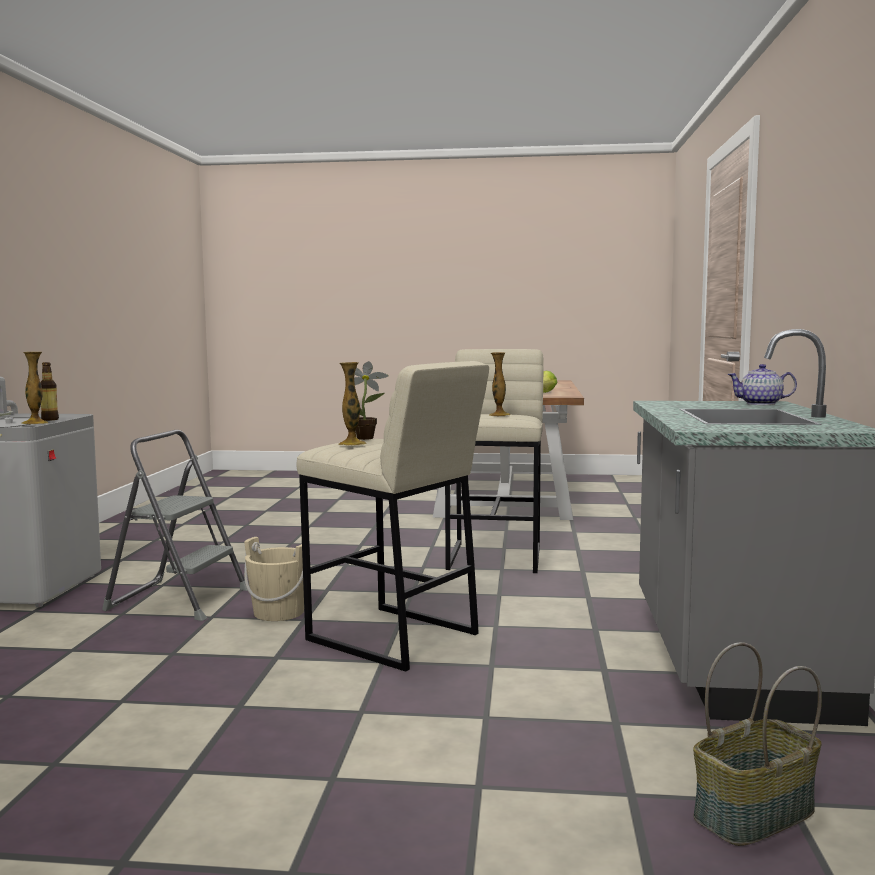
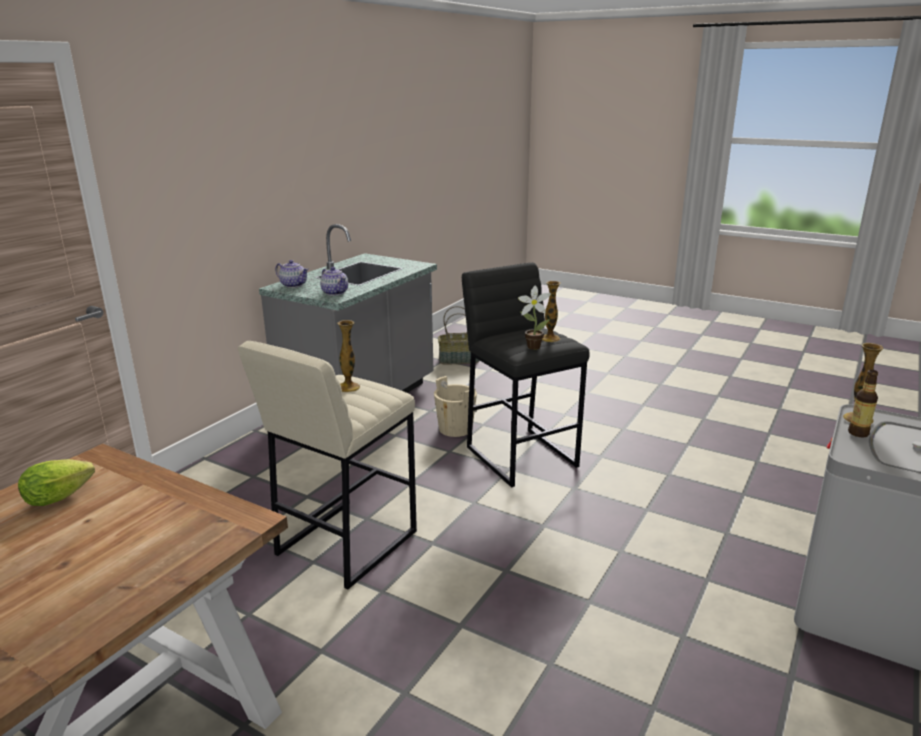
camera: 155 degrees left, 15 degrees up
(174, 598) = (686, 546): grey step ladder -> none
(279, 612) = (592, 501): beige bucket -> beige bucket (455, 429)
(396, 637) = (520, 455): beige stool -> black stool
(676, 403) = (335, 292): none -> teapot

